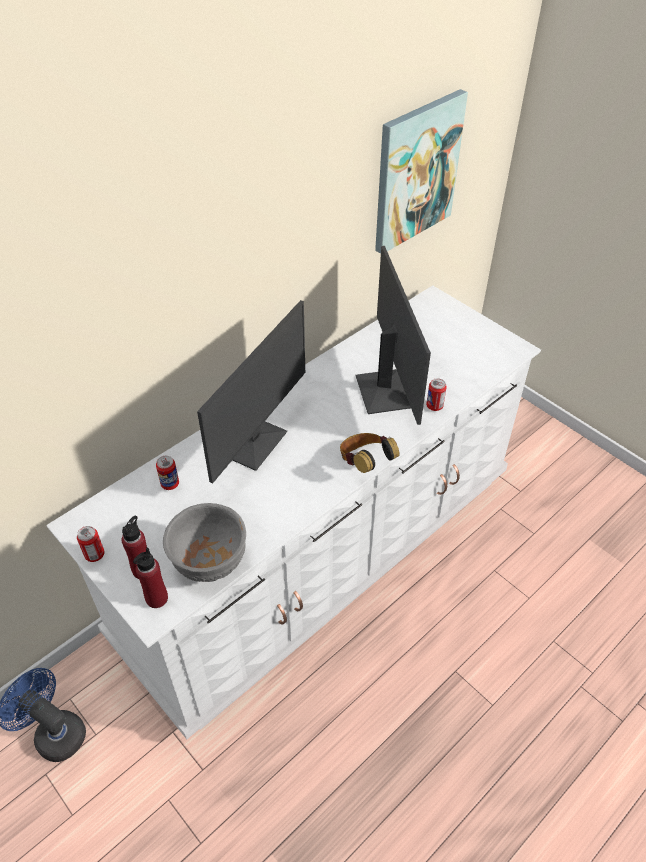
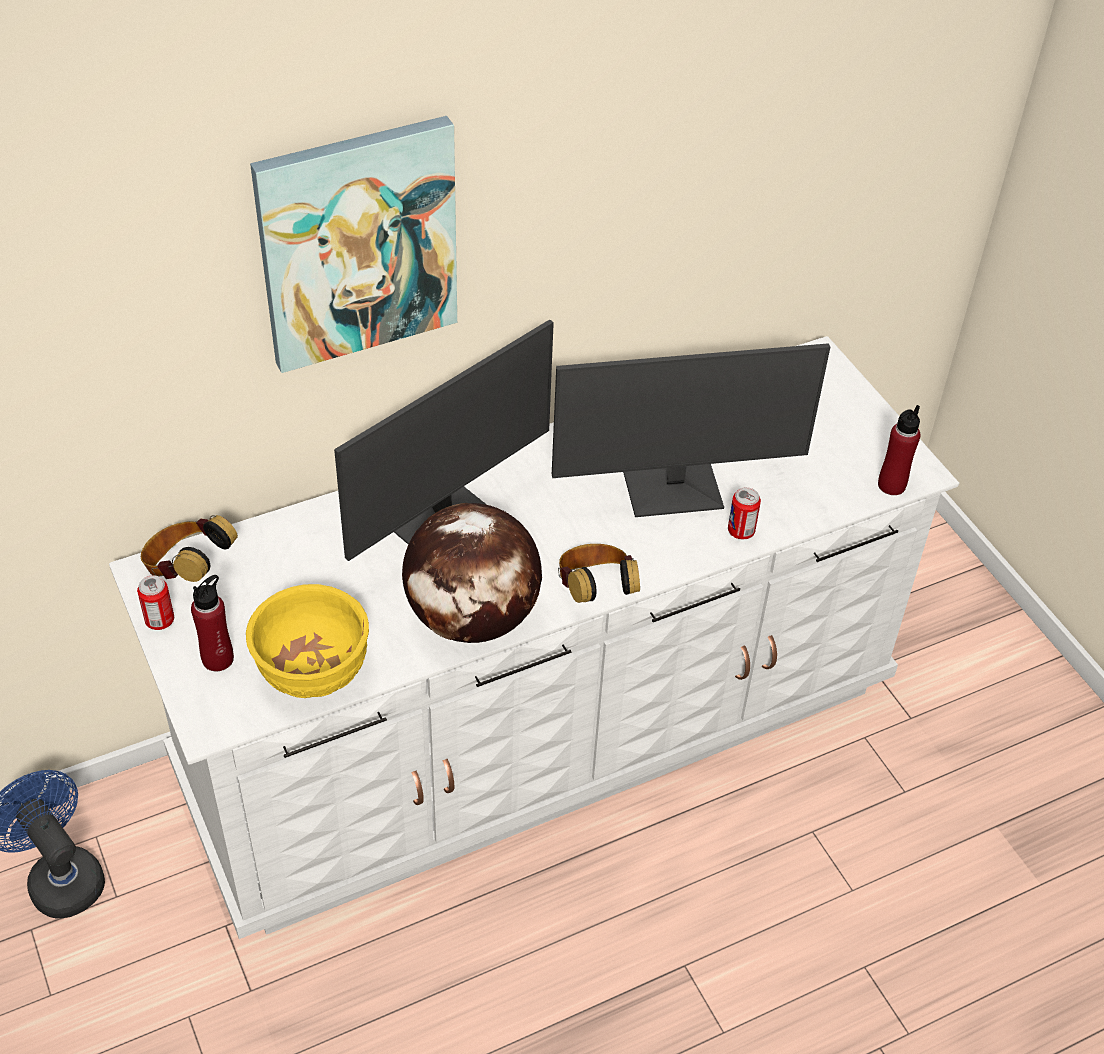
camera: 15 degrees right, 0 degrees up
(102, 516) = (188, 570): none -> headphones
(156, 598) = (222, 702): red bottle -> red bottle (891, 485)
(170, 484) = (298, 549): can -> none
(209, 562) = (312, 673): grey bowl -> yellow bowl
(298, 499) = (473, 618): none -> globe
(385, 391) = (673, 489): monitor -> monitor turned 75 degrees clockwise
(416, 172) = (805, 153): picture -> picture (358, 243)

